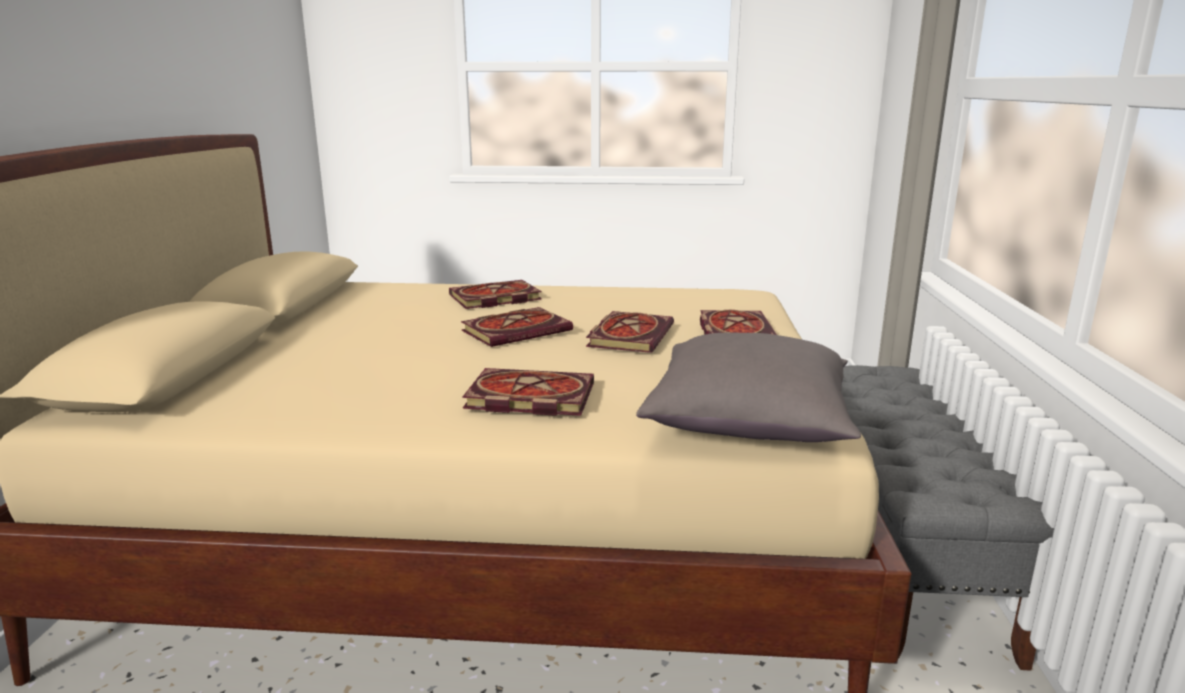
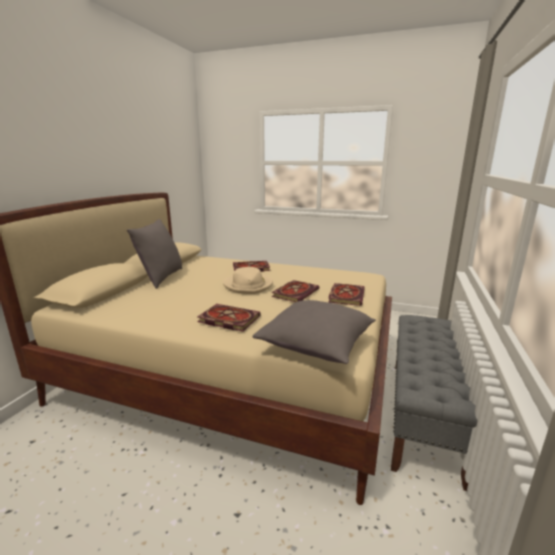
camera: 15 degrees right, 0 degrees up
(295, 333) = (161, 278): none -> grey pillow
(518, 330) = (248, 285): book -> beige hat

